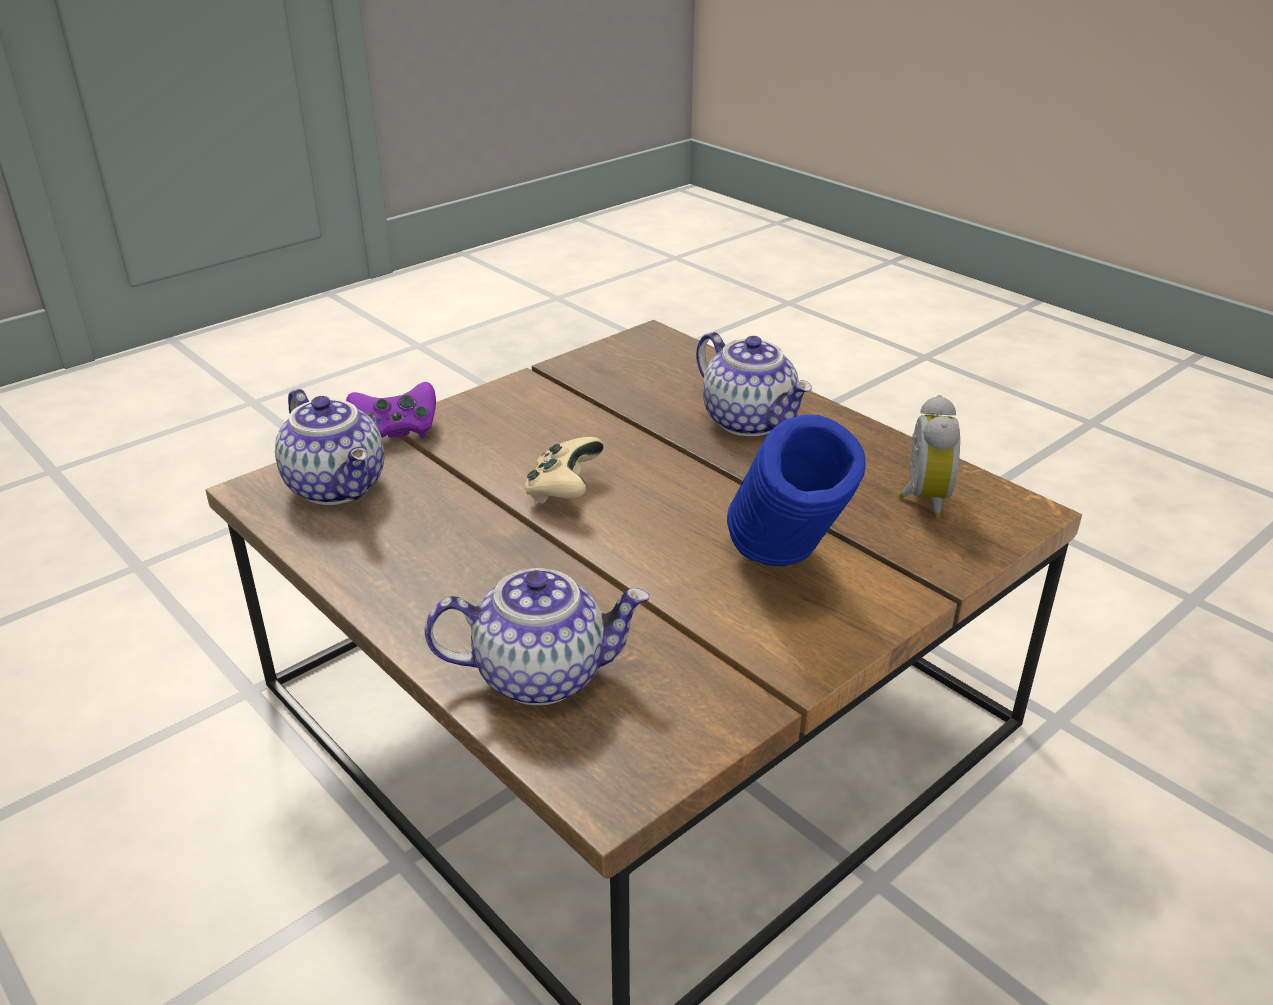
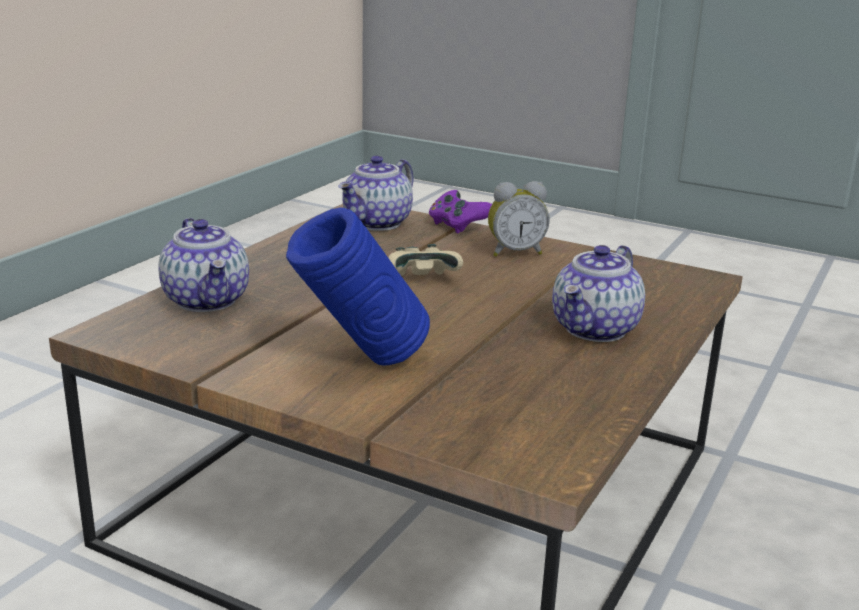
camera: 70 degrees right, 10 degrees down
(921, 499) = (527, 414): alarm clock -> alarm clock (515, 252)

